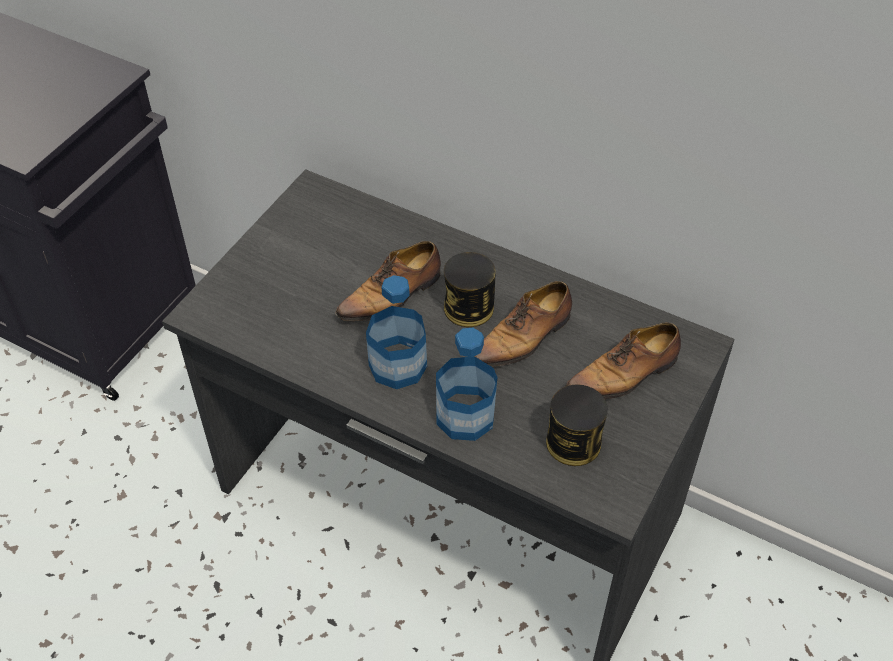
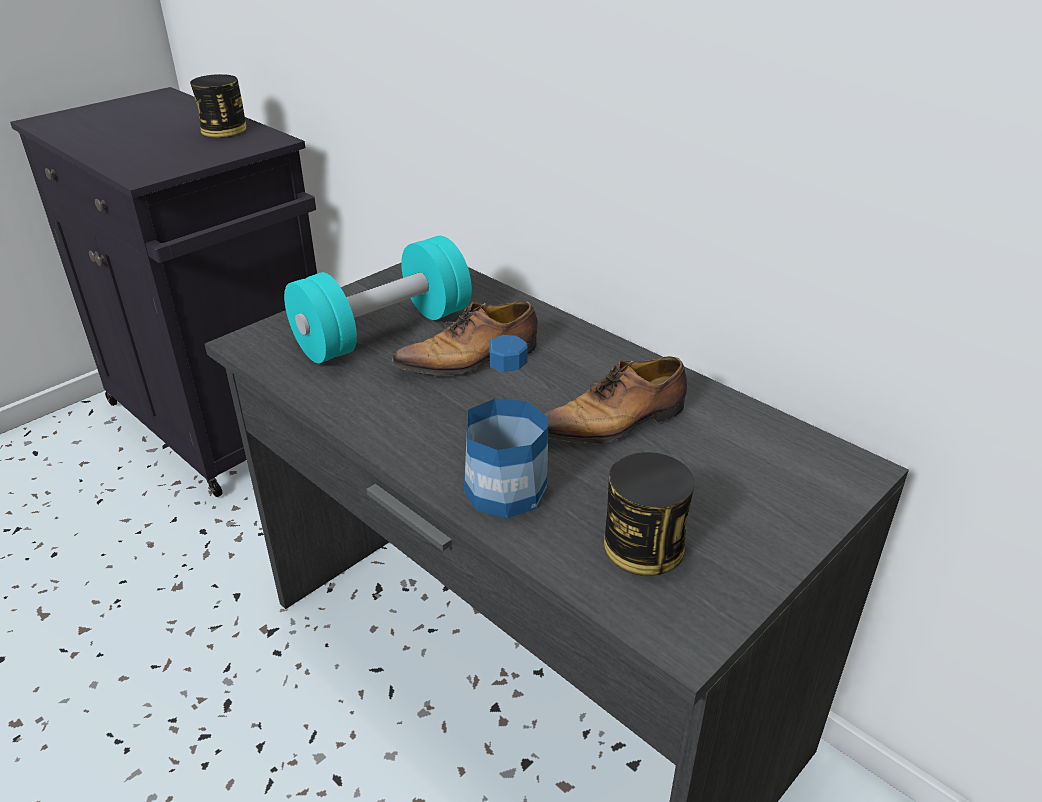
camera: 15 degrees right, 15 degrees down
(308, 279) = (384, 332): none -> turquoise dumbbell
(398, 366) = (444, 424): bottle -> none
(468, 308) = (557, 383): can -> can (224, 130)
(625, 375) = (741, 482): shoe -> none

